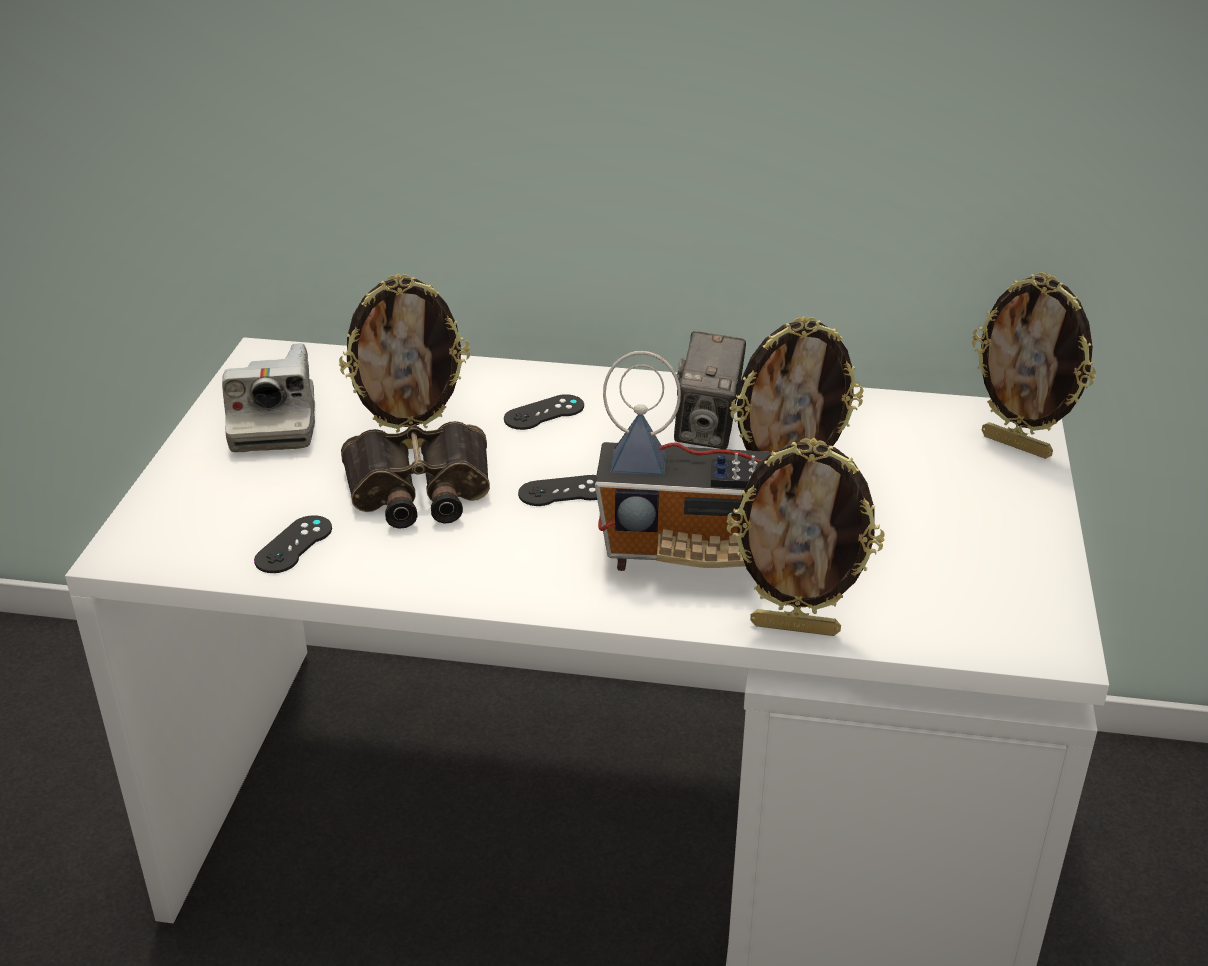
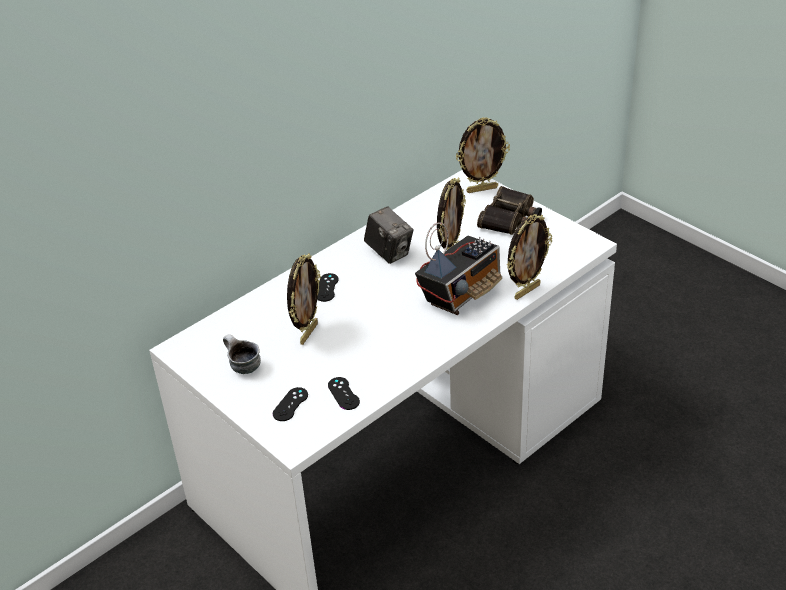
camera: 50 degrees left, 5 degrees up
(274, 424) = (242, 367): camera -> mug
(419, 491) = (344, 344): binoculars -> binoculars (511, 219)
(564, 491) = (388, 307): black game controller -> black game controller (290, 404)

